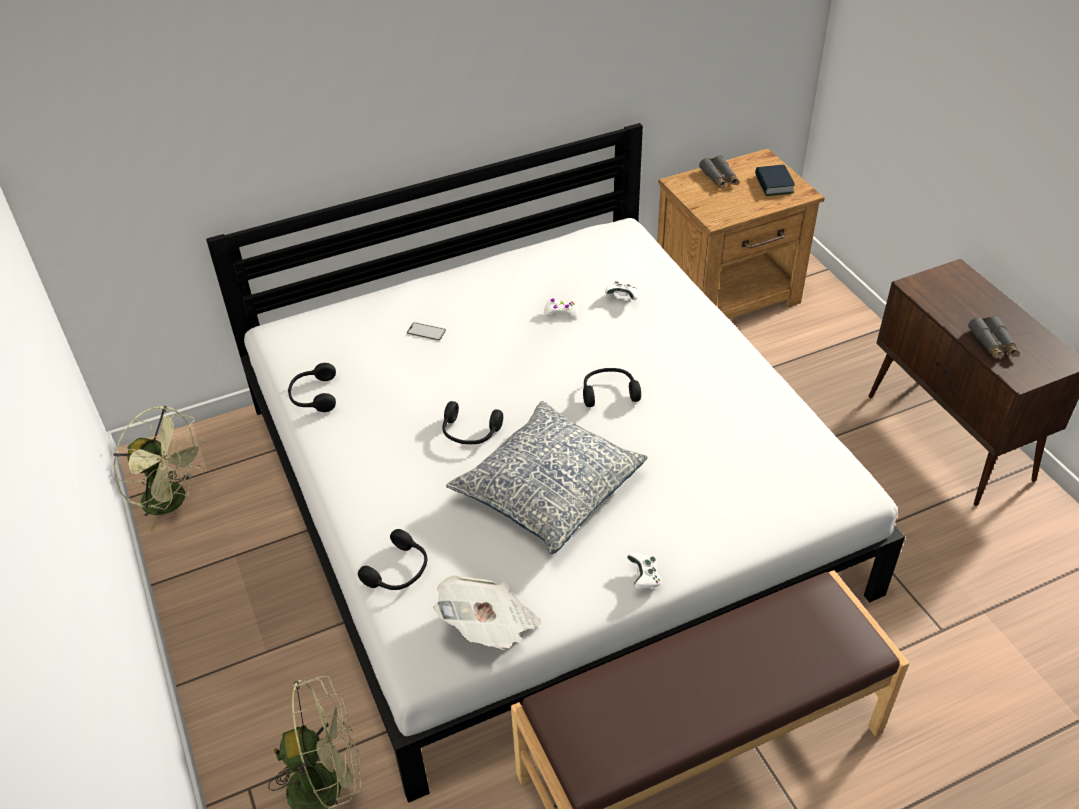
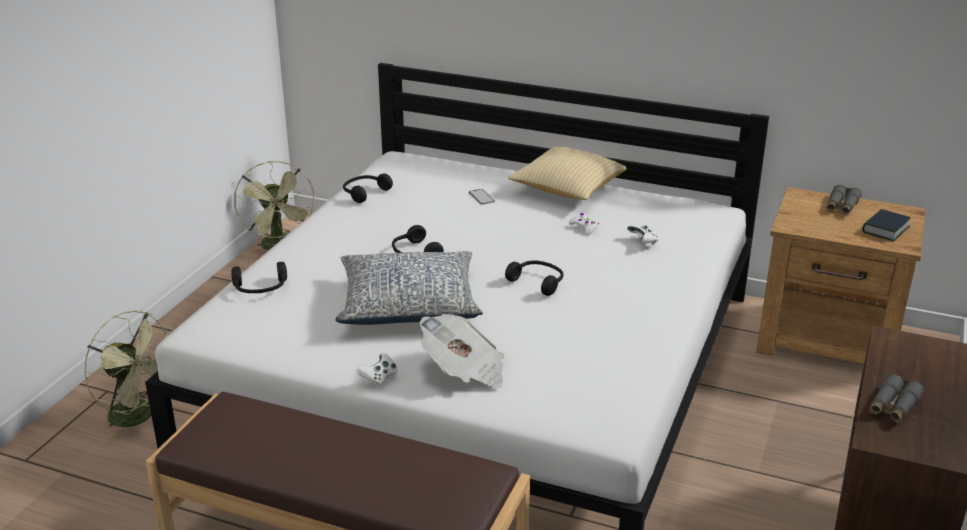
camera: 45 degrees right, 15 degrees down
(483, 278) = (567, 189): none -> pillow
(489, 627) = (257, 341): newspaper -> newspaper (464, 371)

